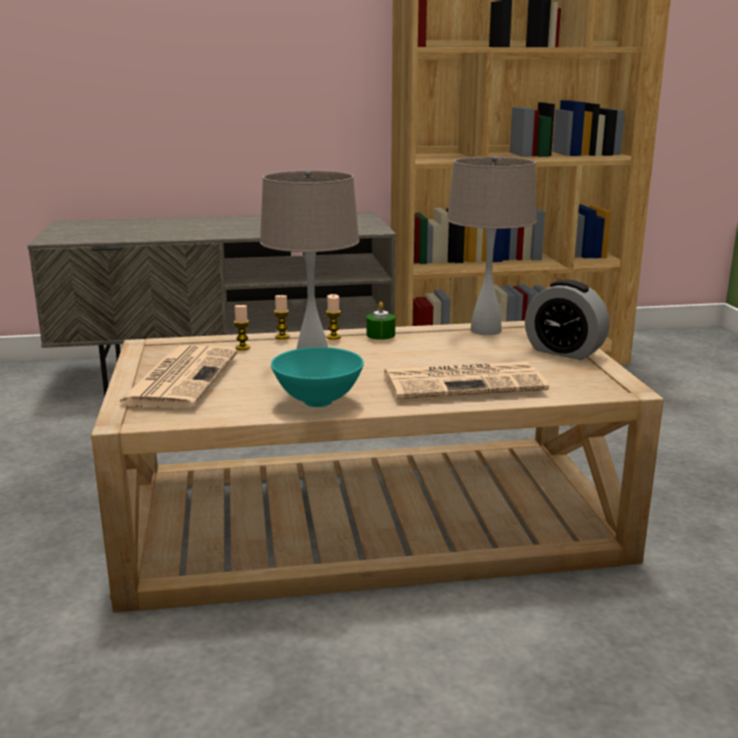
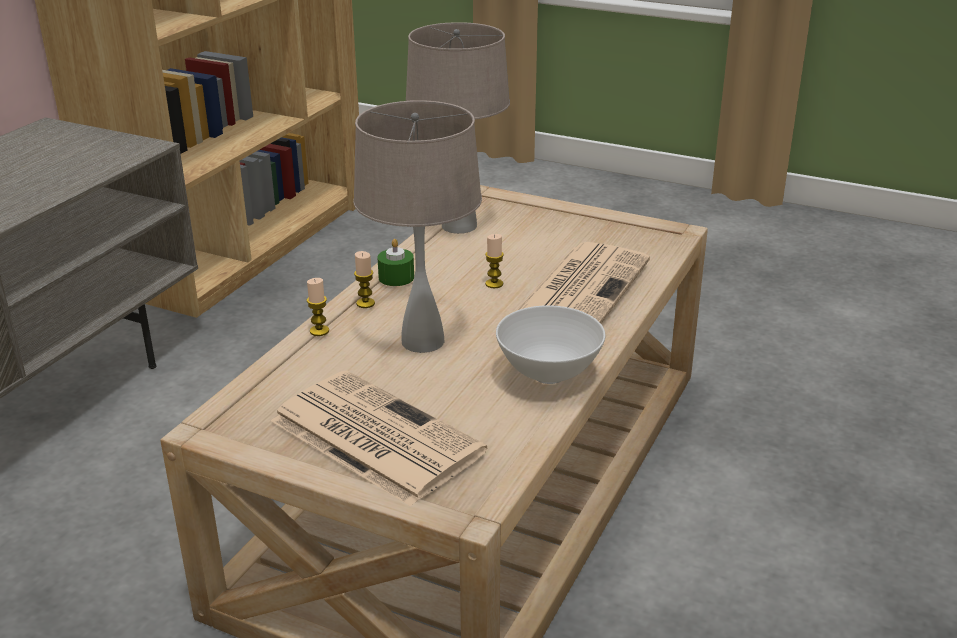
camera: 55 degrees left, 10 degrees up
(242, 347) = (314, 366): candle -> candle (494, 284)
(317, 402) = (549, 375): turquoise bowl -> white bowl
(564, 351) = (561, 218): alarm clock -> none

